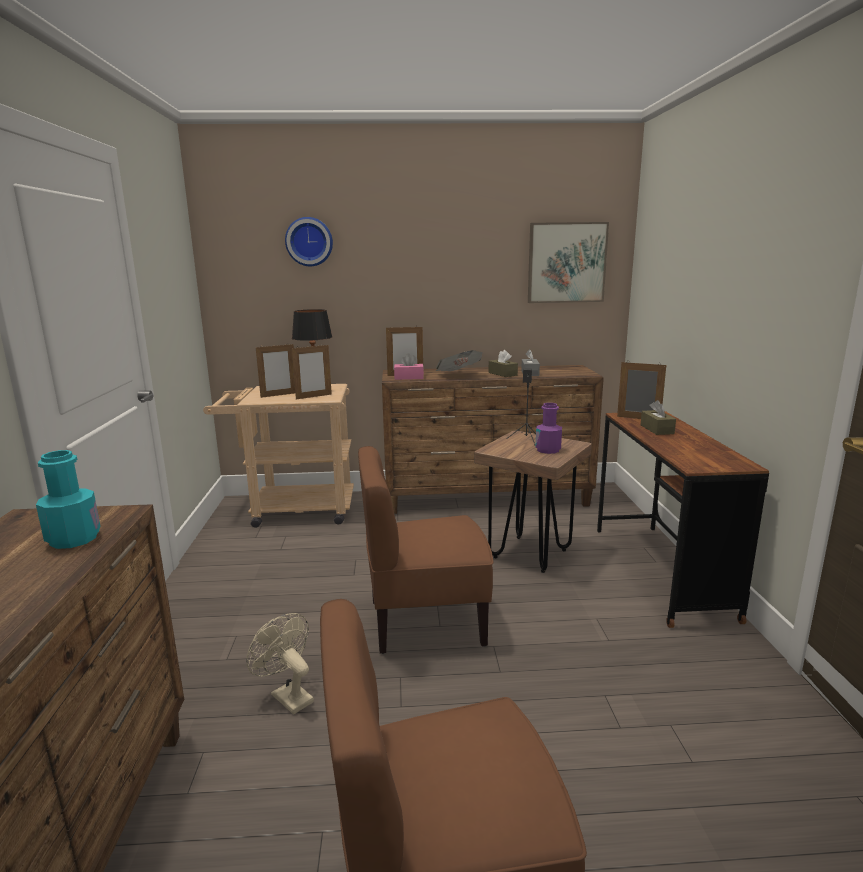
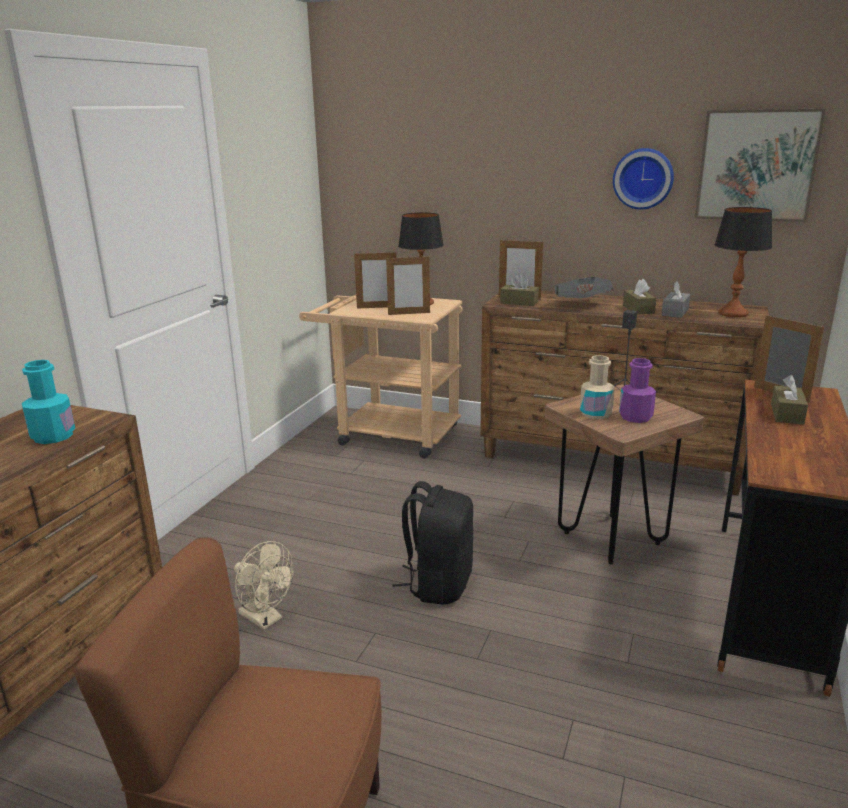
camera: 25 degrees right, 5 degrees up
(287, 696) = (265, 619): beige fan -> beige fan turned 150 degrees clockwise
(309, 242) = (432, 133): wall clock -> wall clock (643, 178)
(409, 377) = (519, 302): pink tissue box -> brown tissue box
(425, 621) = (438, 584): brown chair -> black backpack
(518, 452) = (595, 413): none -> beige bottle
(568, 370) = (733, 313): none -> table lamp

